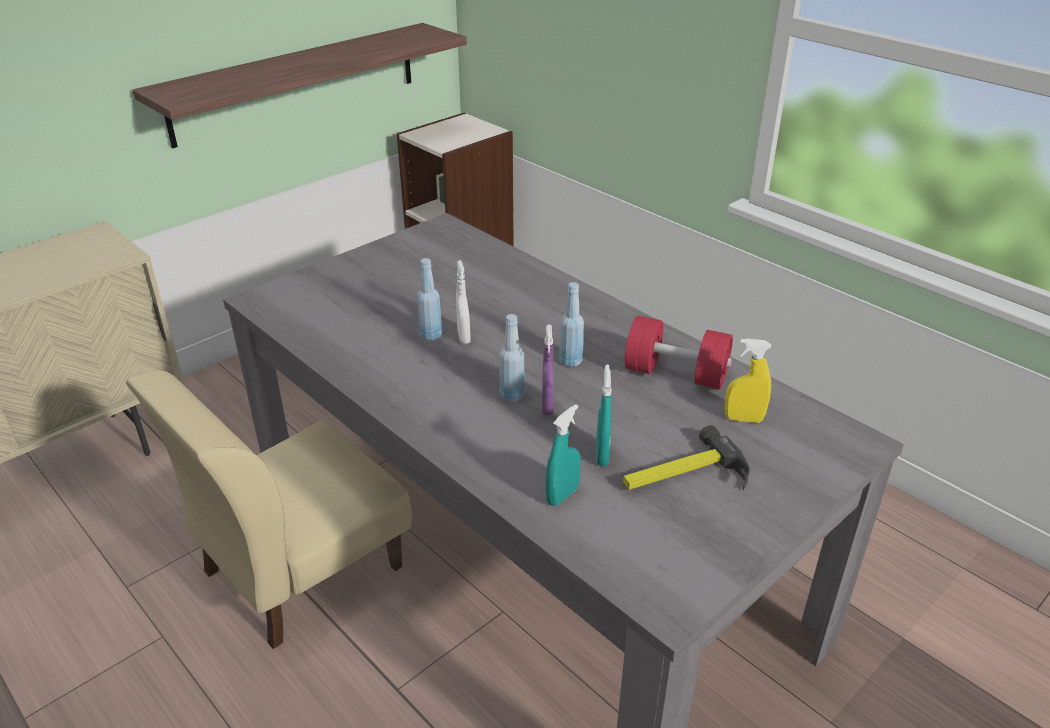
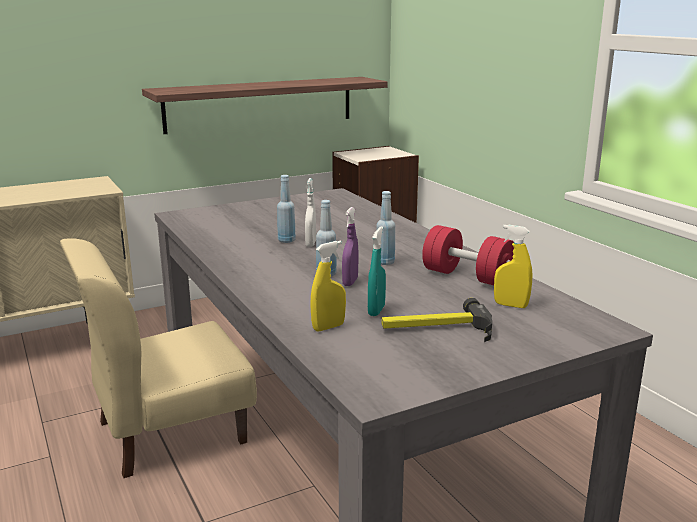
camera: 15 degrees right, 15 degrees down
(562, 495) = (328, 327): turquoise spray bottle -> yellow spray bottle

